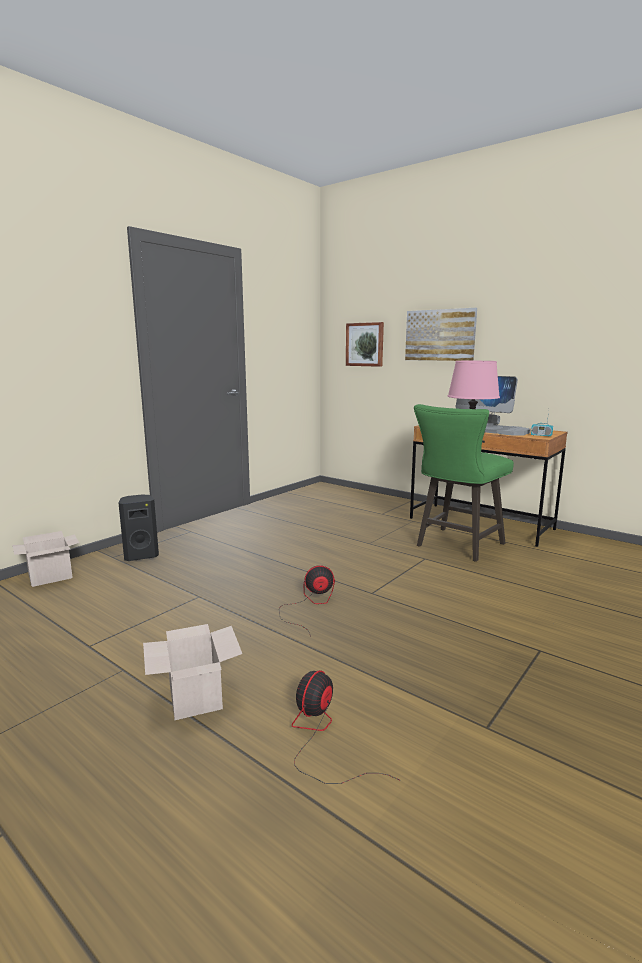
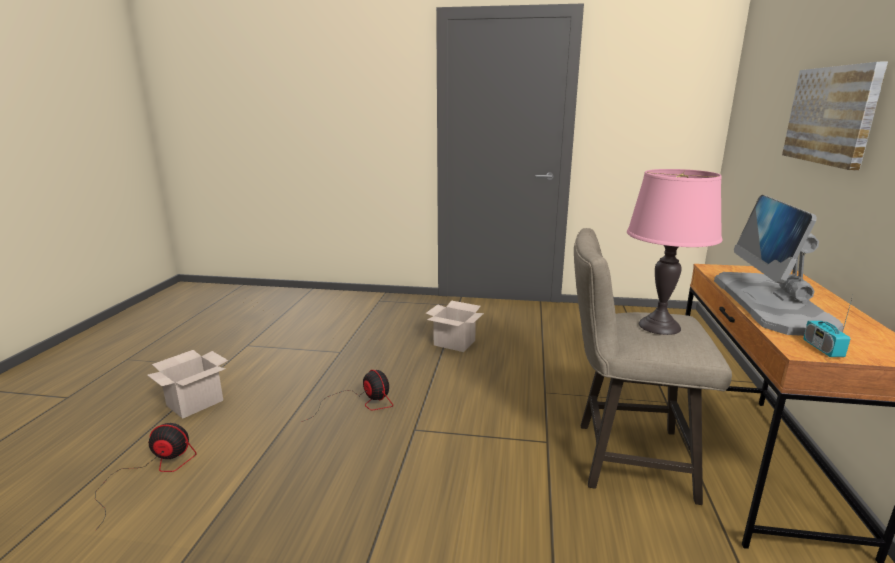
camera: 60 degrees right, 5 degrees up
(49, 577) = (330, 297): cardboard box -> cardboard box (453, 343)
(141, 555) = (391, 307): black speaker -> none
(365, 344) = (759, 124): picture -> none
(456, 546) = (623, 458): green stool -> beige stool

